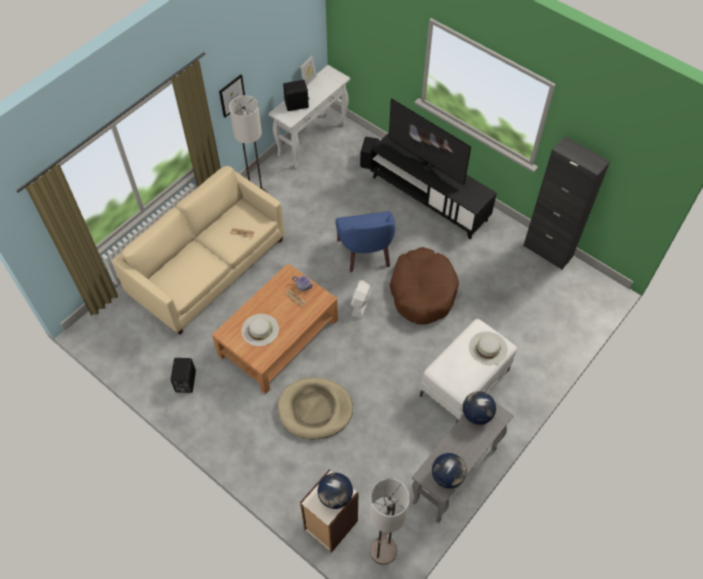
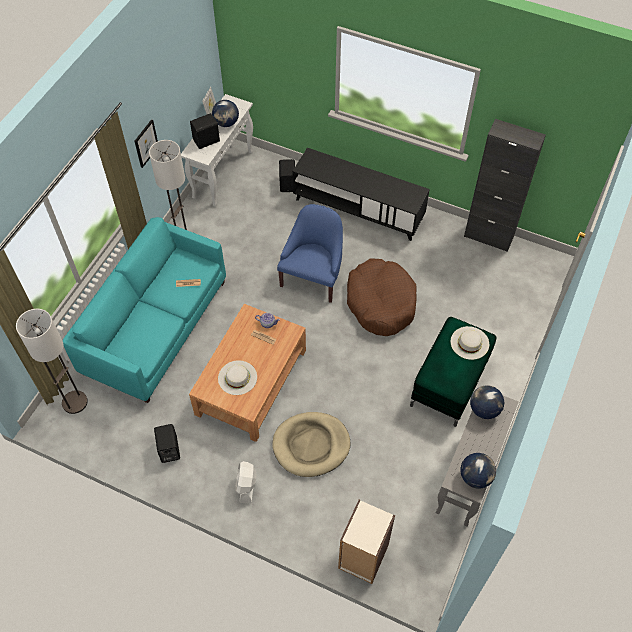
camera: 15 degrees left, 0 degrees up
(208, 267) = (155, 327): beige sofa -> turquoise sofa
(335, 496) = (373, 525): globe -> globe (226, 123)
(360, 304) = (323, 329): white fan -> white fan (247, 486)
(366, 253) = (313, 277): blue armchair -> blue armchair turned 135 degrees counterclockwise
(383, 550) = (422, 567): floor lamp -> floor lamp (74, 402)
(425, 164) = (351, 175): television -> none
(464, 383) = (449, 383): white ottoman -> green ottoman

